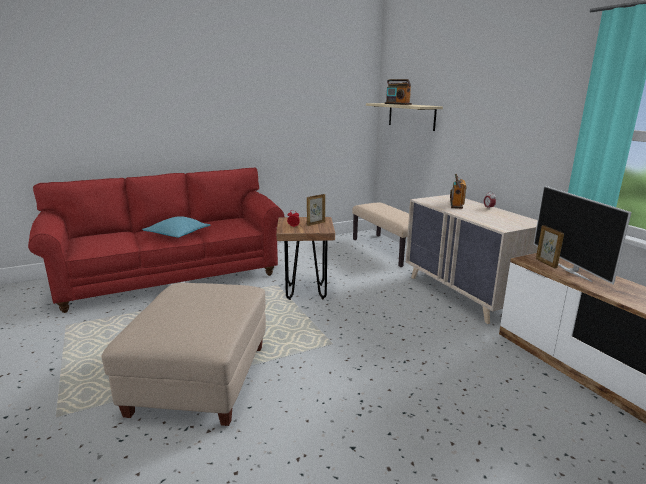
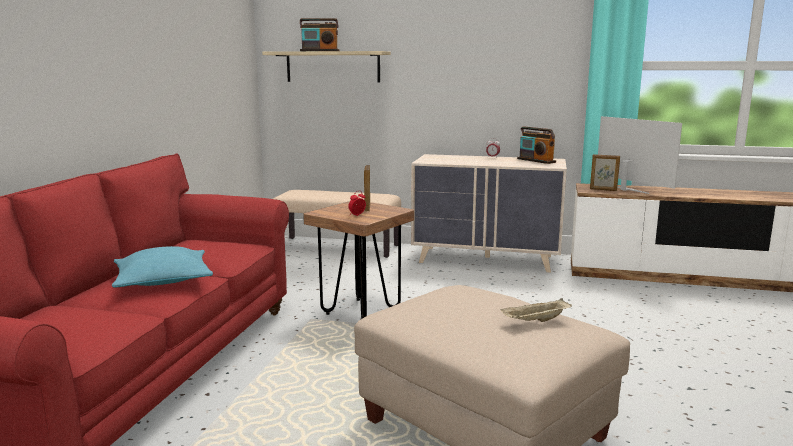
camera: 50 degrees left, 5 degrees down
(199, 321) = (535, 321): none -> beige tray
(456, 204) = (460, 159): radio -> radio (536, 160)
(571, 270) = (626, 189): television -> television turned 150 degrees counterclockwise

